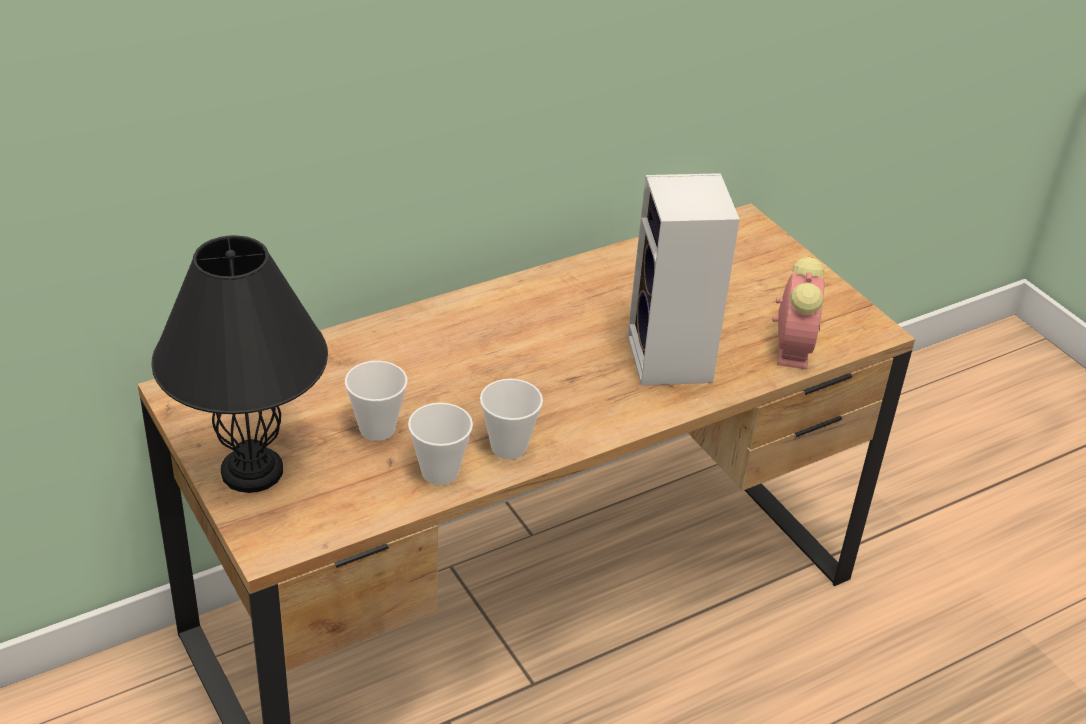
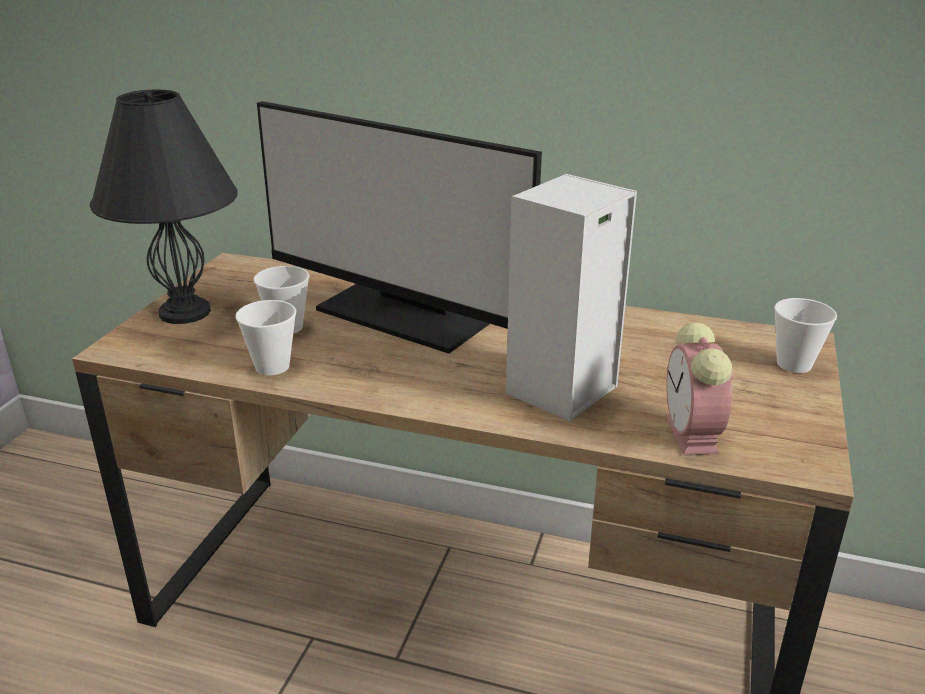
camera: 50 degrees right, 10 degrees down
(449, 354) = (406, 314): none -> monitor
(509, 447) = (340, 377): cup -> cup (794, 364)
(792, 347) = (693, 436): alarm clock -> alarm clock turned 120 degrees clockwise

